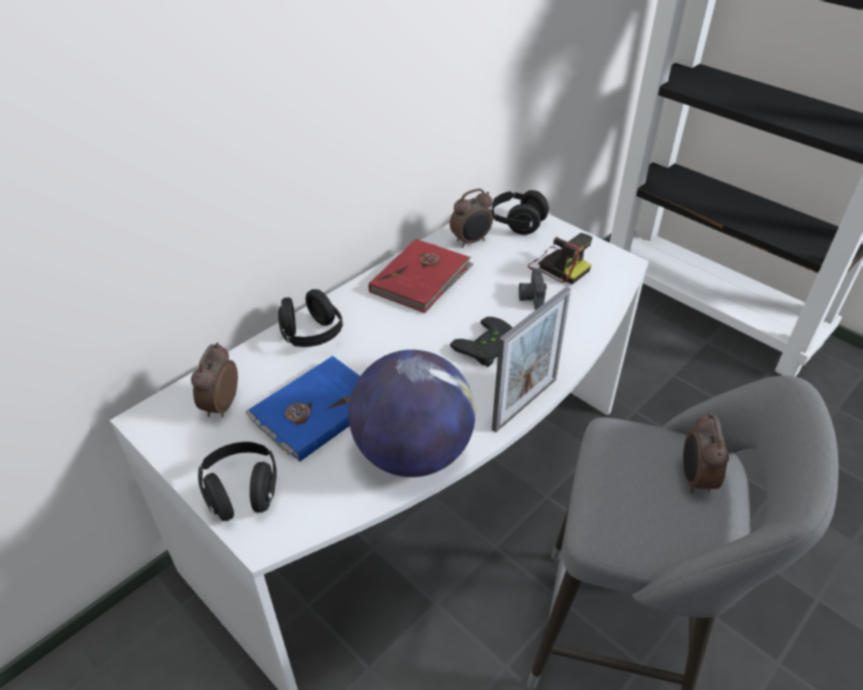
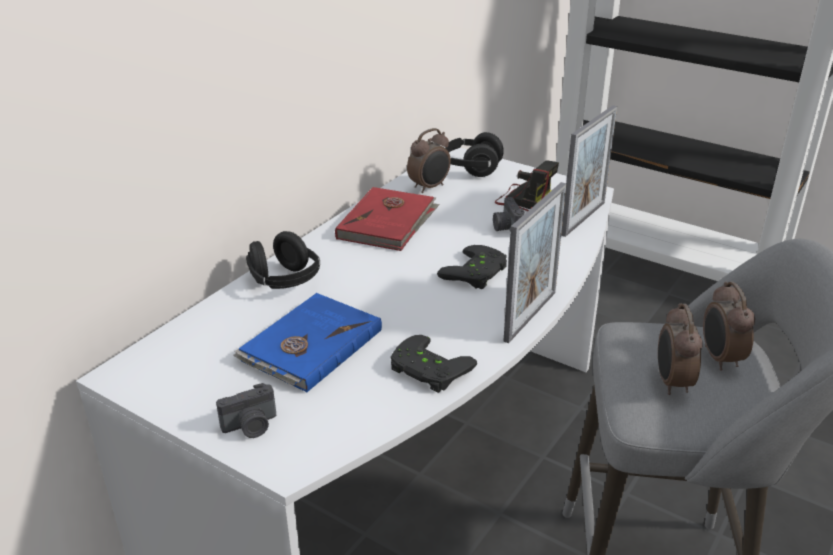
camera: 10 degrees left, 10 degrees down
(220, 406) = (202, 353): alarm clock -> alarm clock (671, 382)
(242, 492) = (251, 426): black headphones -> camera
(412, 453) = (427, 370): globe -> black game controller
(608, 295) = (583, 218): none -> picture frame

